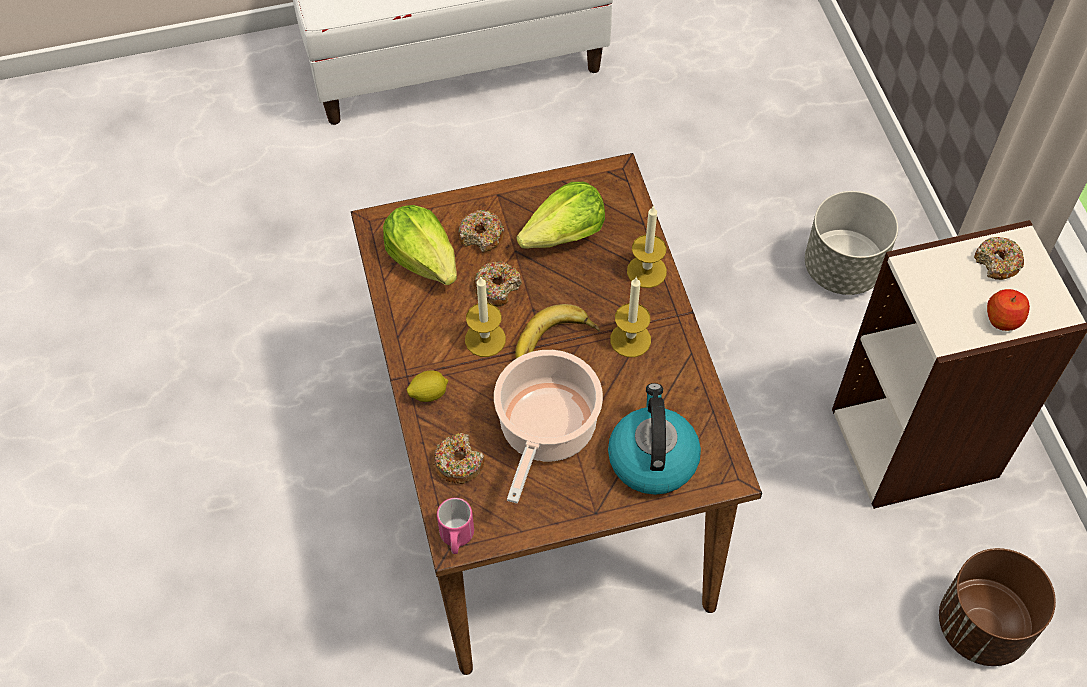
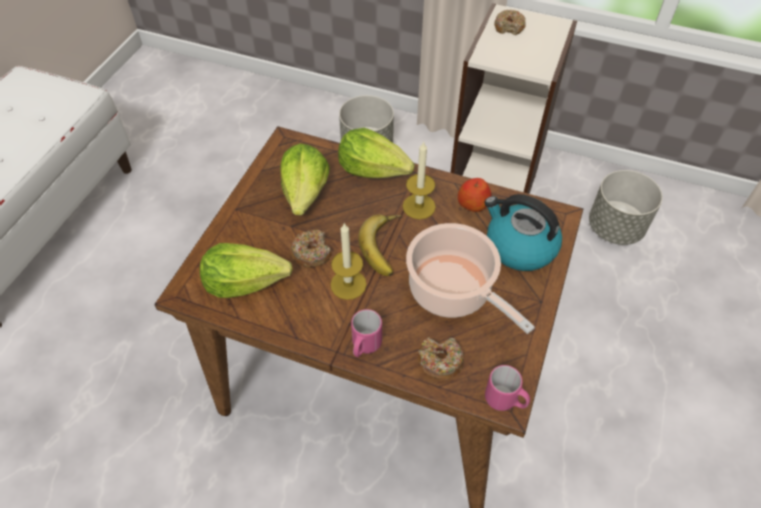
camera: 55 degrees left, 5 degrees down
(428, 394) = (364, 346): lemon -> pink mug
(481, 236) = (260, 237): donut -> none
(646, 271) = (374, 169): candle -> lettuce
(981, 627) = (615, 228): brown planter -> grey planter
(1003, 319) = (547, 44): apple -> apple (473, 204)

